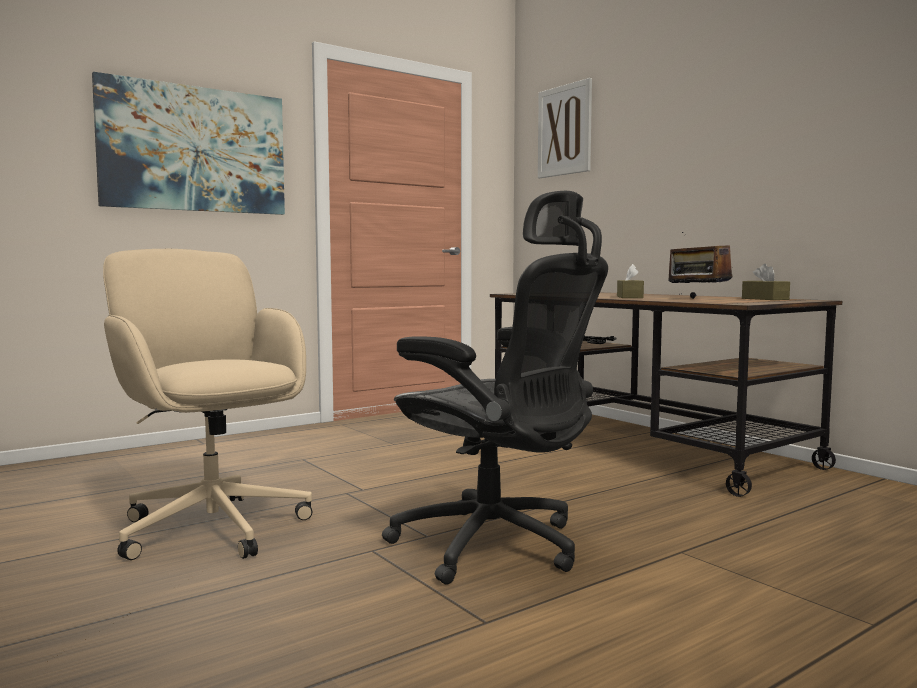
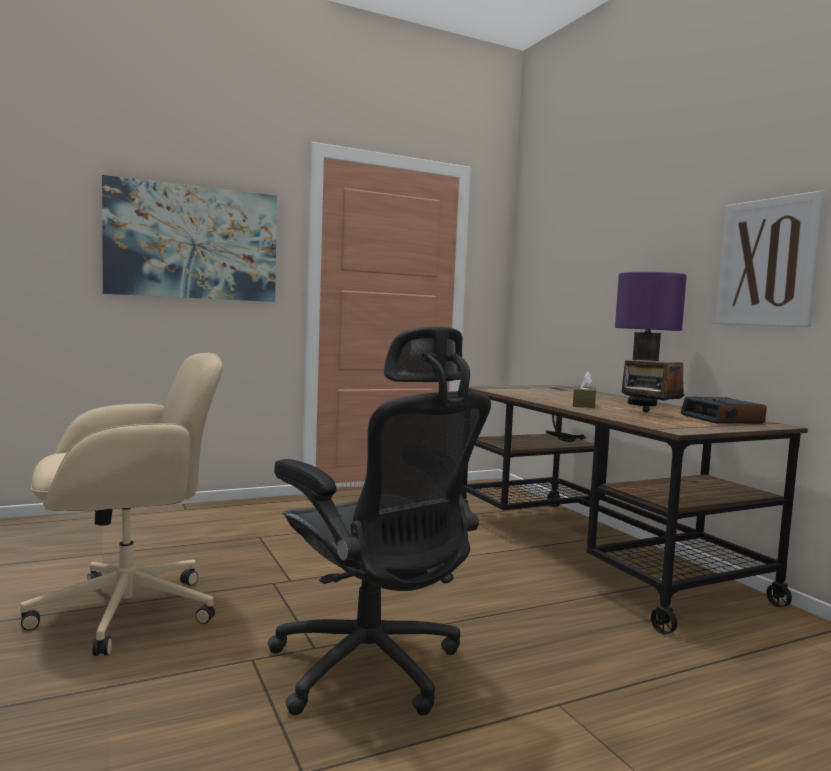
camera: 10 degrees right, 0 degrees up
(213, 528) = (129, 612): beige office chair -> beige office chair turned 90 degrees clockwise
(564, 130) = (556, 225): picture -> picture (767, 262)
(679, 296) = (642, 404): none -> purple table lamp
(765, 299) = (722, 419): brown tissue box -> alarm clock

